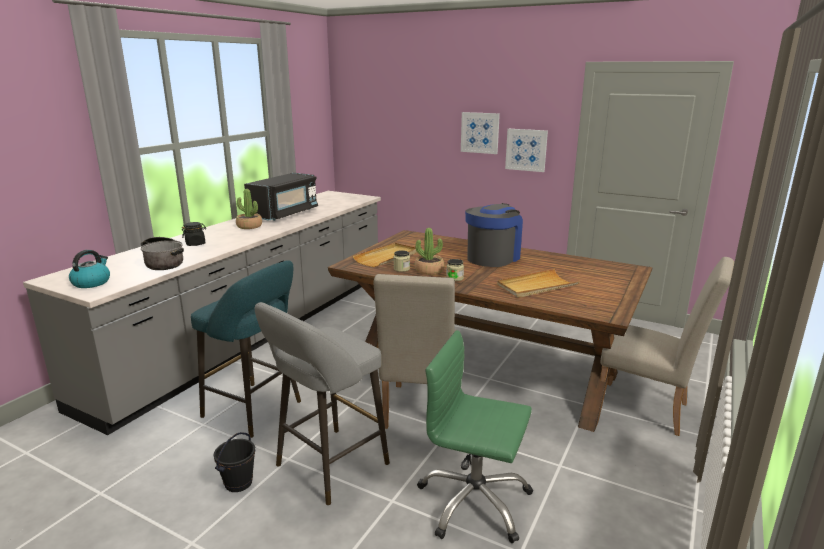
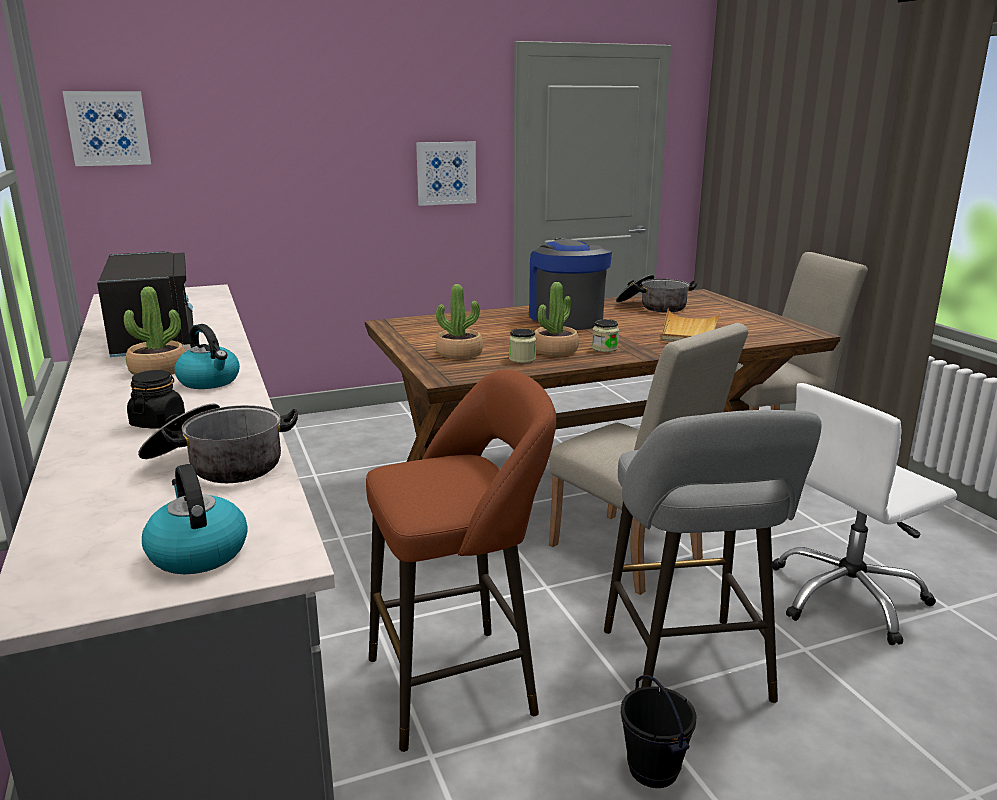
camera: 50 degrees left, 0 degrees up
(247, 235) = (210, 381): none -> kettle
(256, 410) = (461, 683): turquoise stool -> brown stool
(387, 257) = (459, 353): beige tray -> potted plant
(474, 502) = (847, 597): green office chair -> white office chair
(480, 132) = (371, 152): picture -> picture (108, 128)
(569, 267) = (653, 306): none -> cooking pot

